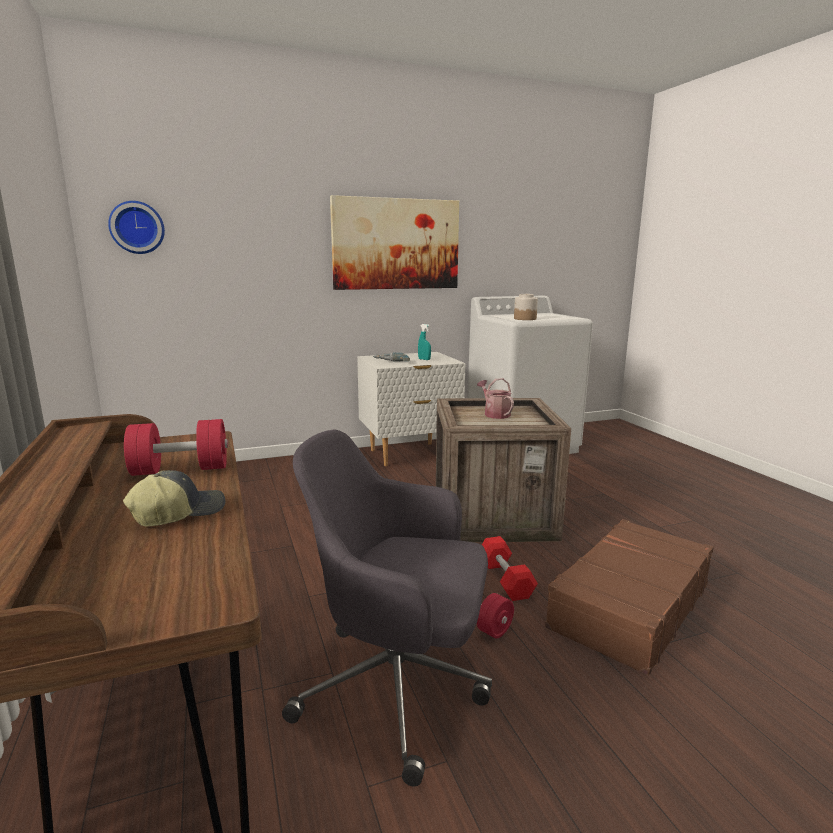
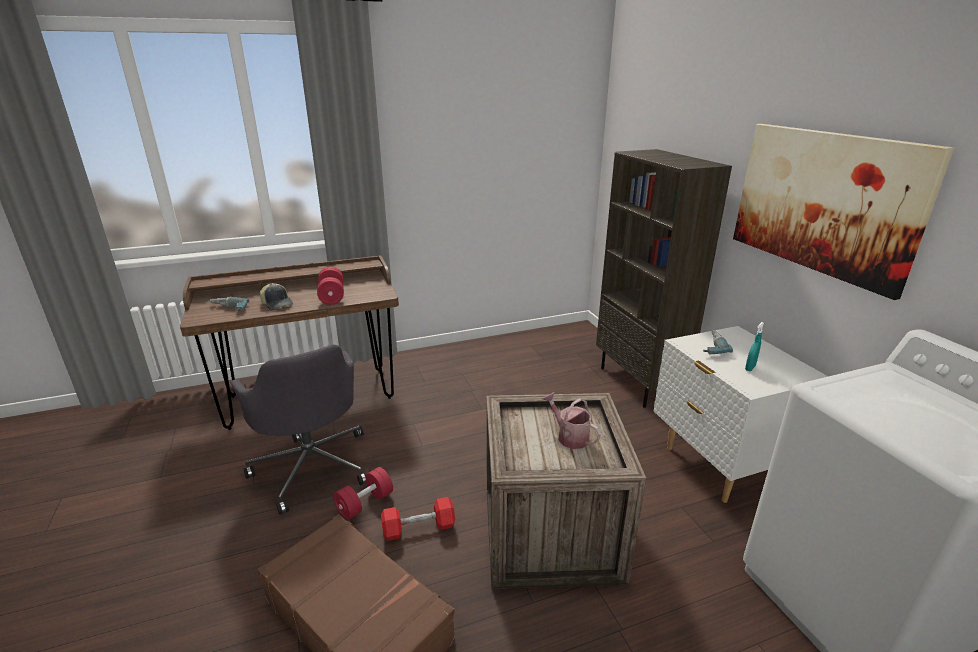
camera: 90 degrees right, 10 degrees up
(137, 227) = (627, 141): wall clock -> none
(165, 570) = (226, 309): none -> power drill
(281, 465) = (638, 383): none -> brown bookcase
(398, 688) = (312, 465): grey office chair -> grey office chair turned 135 degrees clockwise
(495, 414) = (569, 436): watering can -> watering can turned 105 degrees counterclockwise
(525, 319) = (859, 398): jar -> none

